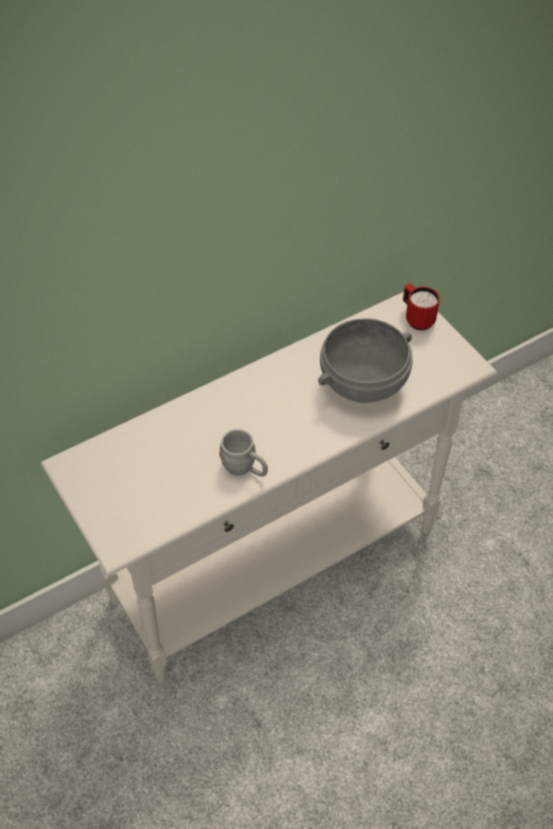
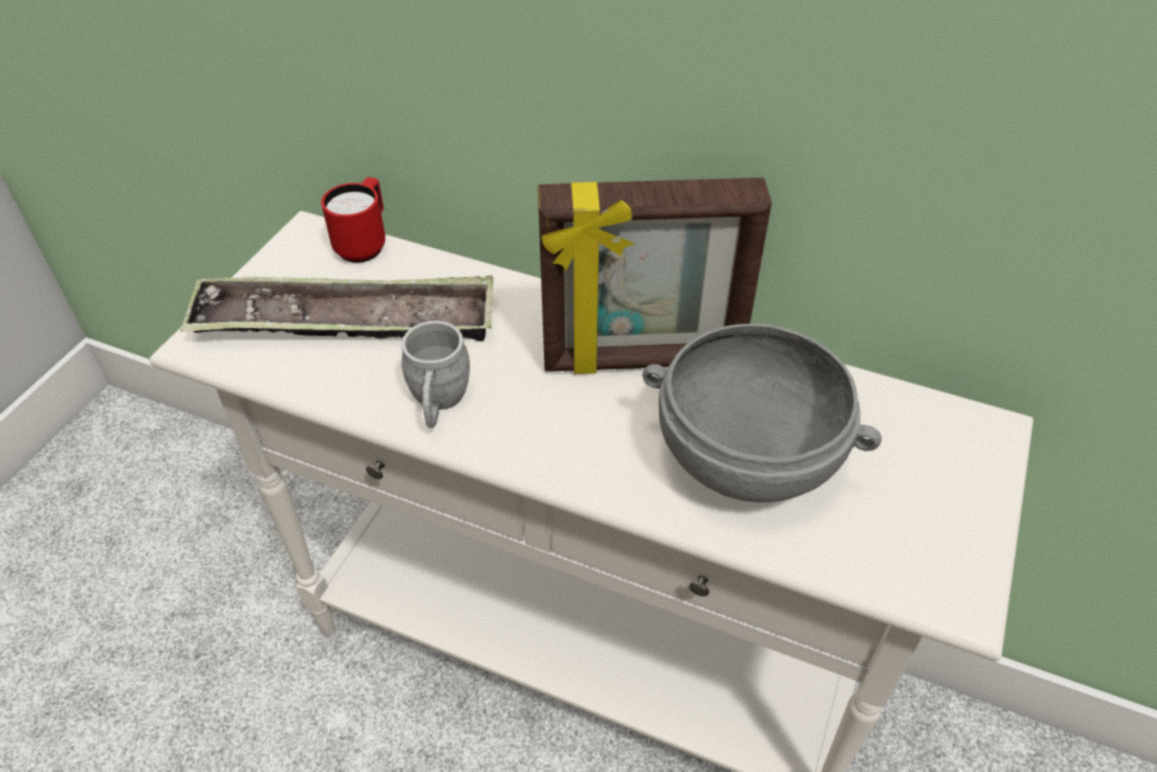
camera: 55 degrees right, 5 degrees down
(157, 479) = (346, 322): none -> tray
(282, 384) = (642, 360): none -> picture frame
(416, 318) = (968, 457): red mug -> red mug (365, 244)

